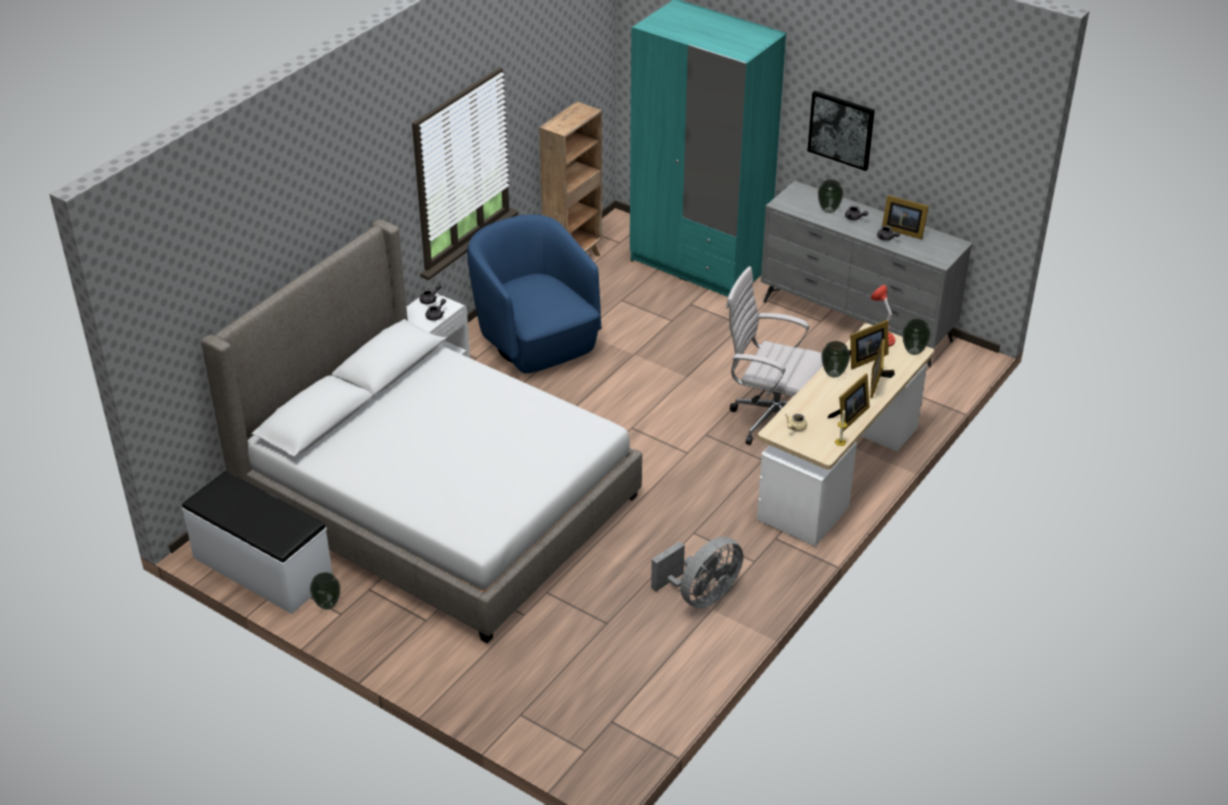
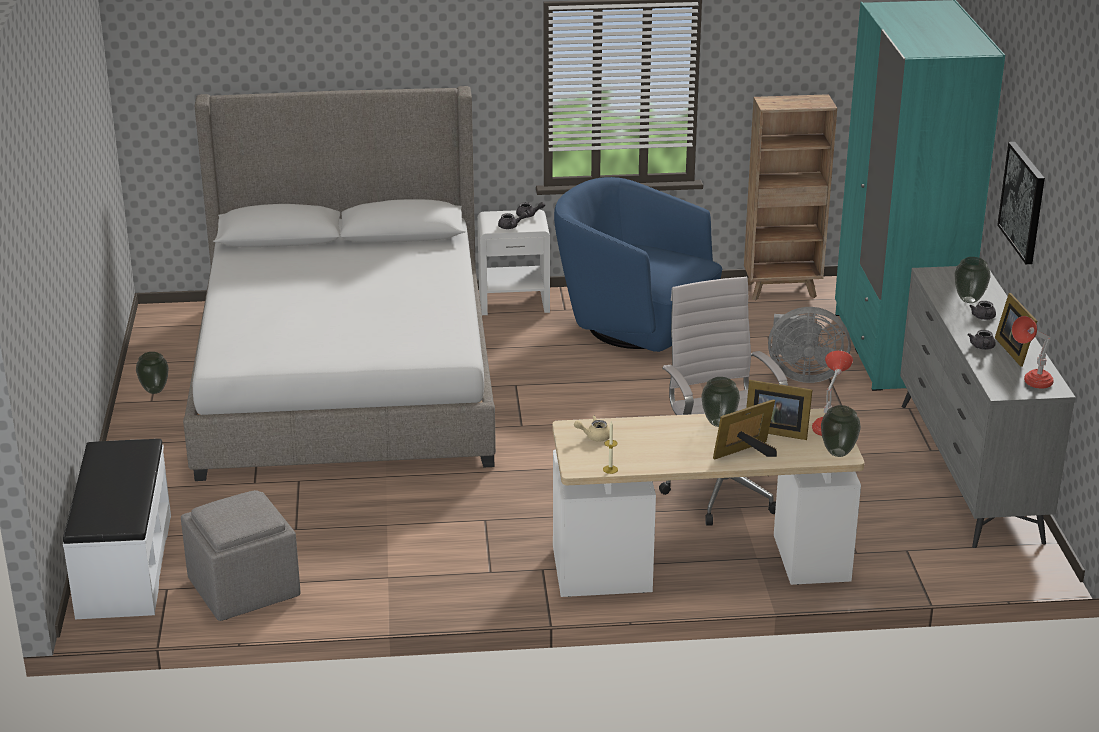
camera: 50 degrees right, 10 degrees down
(262, 568) = (164, 345): white bench -> white bench (123, 565)
(536, 341) = (635, 325): blue armchair -> blue armchair turned 75 degrees counterclockwise
(654, 682) = (245, 589): none -> grey ottoman
(701, 595) = (399, 563): grey fan -> grey fan (803, 375)
(849, 417) = (660, 459): picture frame -> none
(943, 247) = (1031, 383): none -> red table lamp

